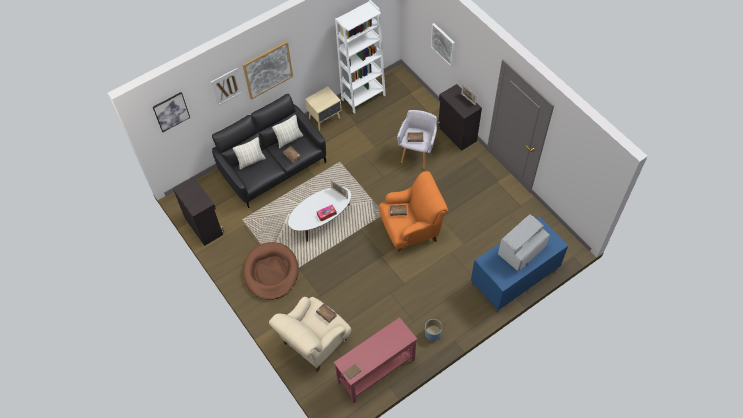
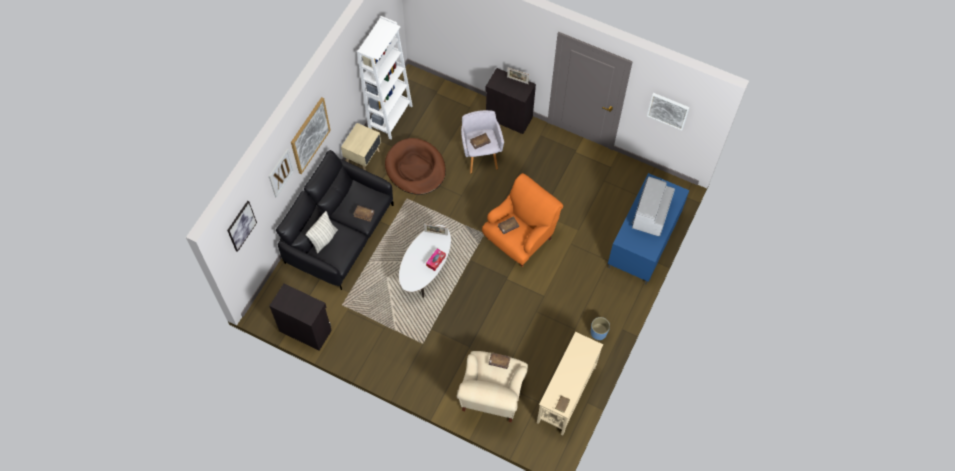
camera: 30 degrees left, 5 degrees up
(271, 272) = (406, 346): brown dog bed -> brown dog bed (415, 168)
(289, 139) = (350, 198): pillow -> none
(376, 371) = (566, 394): red console table -> beige console table
(443, 44) = (471, 32): picture -> picture (668, 110)

